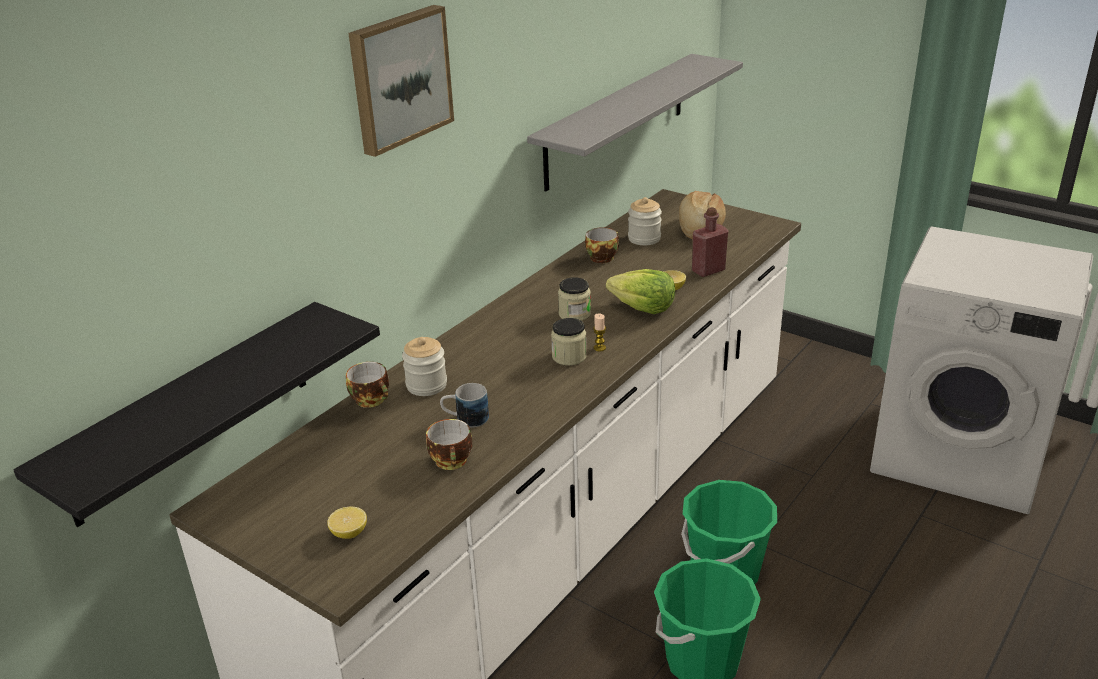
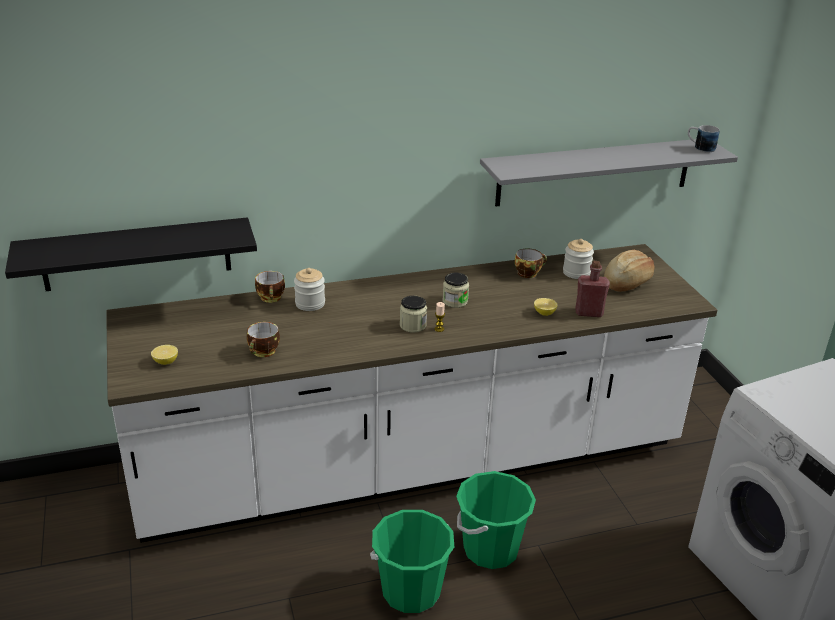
camera: 35 degrees right, 0 degrees up
(399, 78) = (348, 85): picture -> none
(465, 419) = (303, 333): mug -> mug (700, 147)
(643, 308) = (505, 317): lettuce -> none

